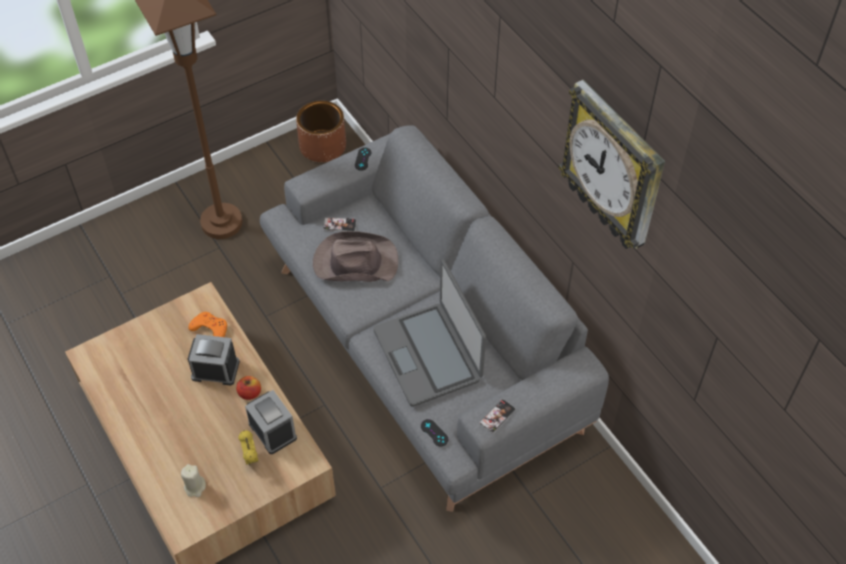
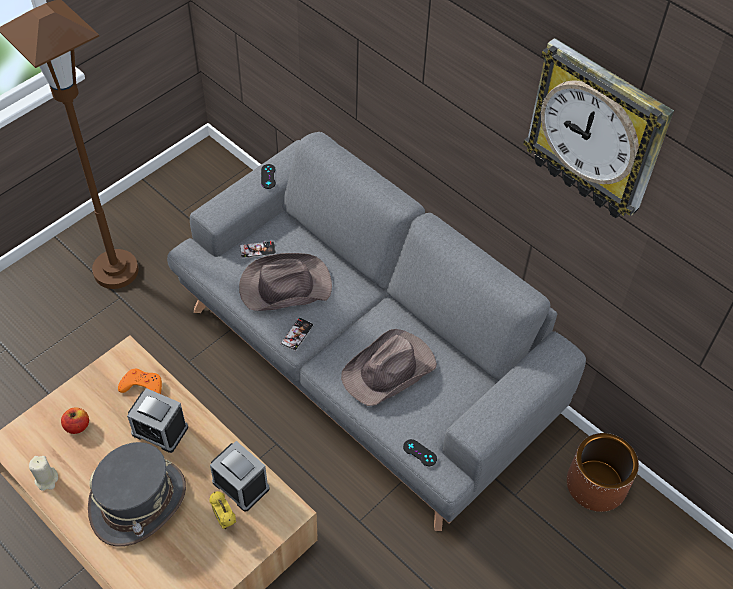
camera: 15 degrees left, 0 degrees up
(181, 428) = (138, 502): none -> grey hat
(195, 487) = (170, 566): beige candle -> beige candle (46, 479)
(215, 370) = (160, 430): alarm clock -> alarm clock turned 150 degrees counterclockwise
(249, 393) = (204, 448): apple -> apple (77, 426)
(323, 146) = (204, 174): brown planter -> brown planter (596, 485)
(428, 354) = (390, 370): laptop -> brown hat
(497, 416) = (488, 422): phone -> phone (297, 334)

